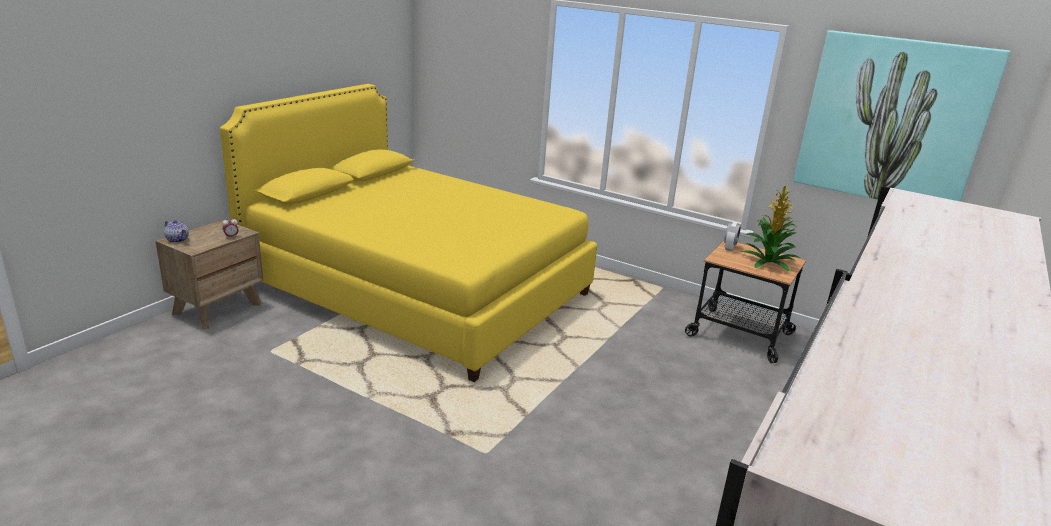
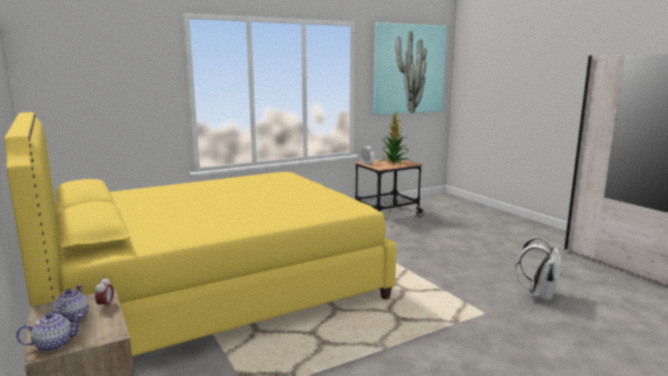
camera: 60 degrees left, 10 degrees down
(211, 234) = (71, 318): none -> teapot
(576, 498) = (539, 296): none -> white backpack

